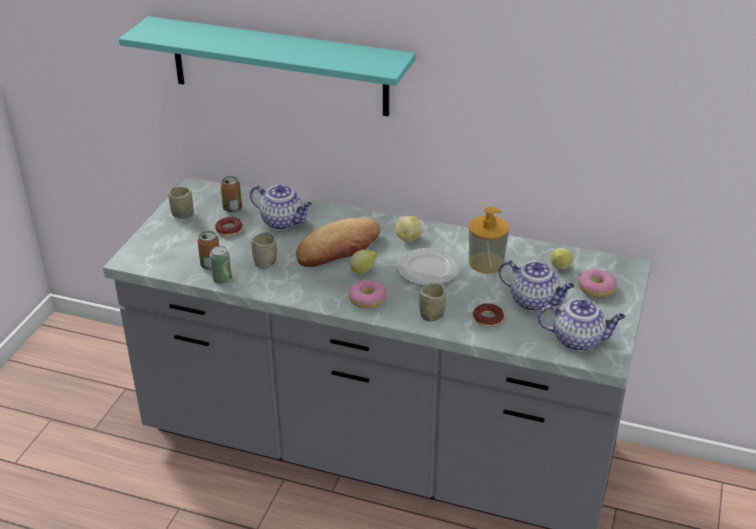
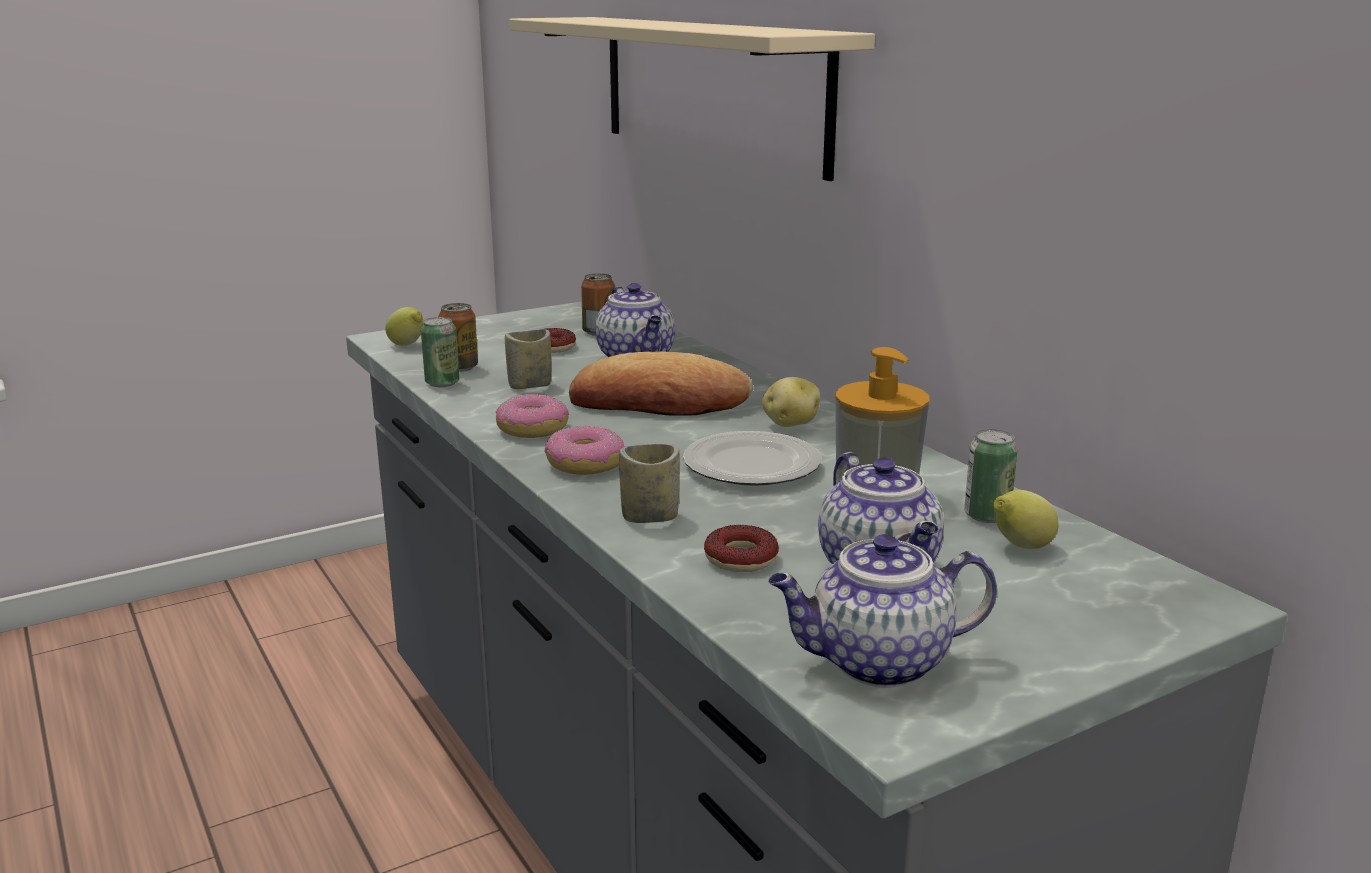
camera: 40 degrees right, 15 degrees down
(182, 214) = (528, 321): cup -> none
(279, 66) = (709, 89): turquoise shelf -> beige shelf
(363, 271) = (646, 434): lemon -> lemon (408, 345)
(533, 258) = (986, 515): none -> can
(579, 340) = (876, 663): teapot -> teapot turned 120 degrees clockwise
(596, 288) = (1060, 604): donut -> donut (533, 429)

